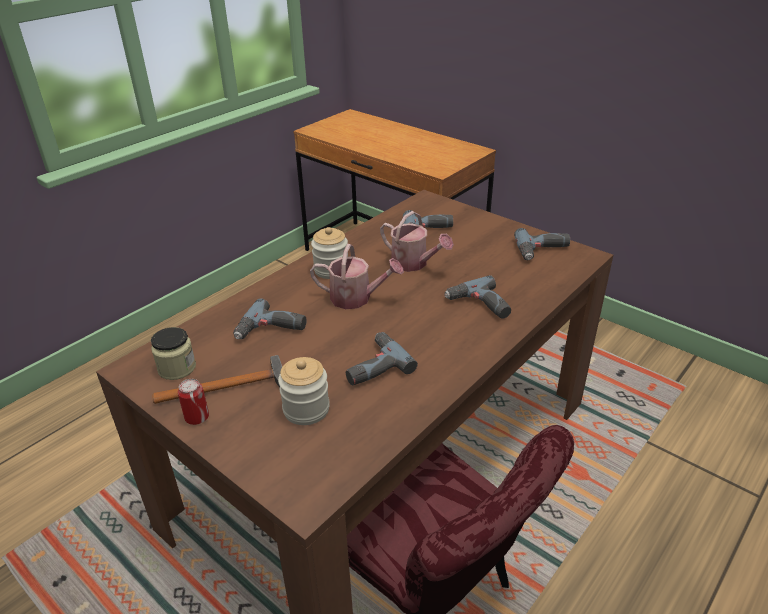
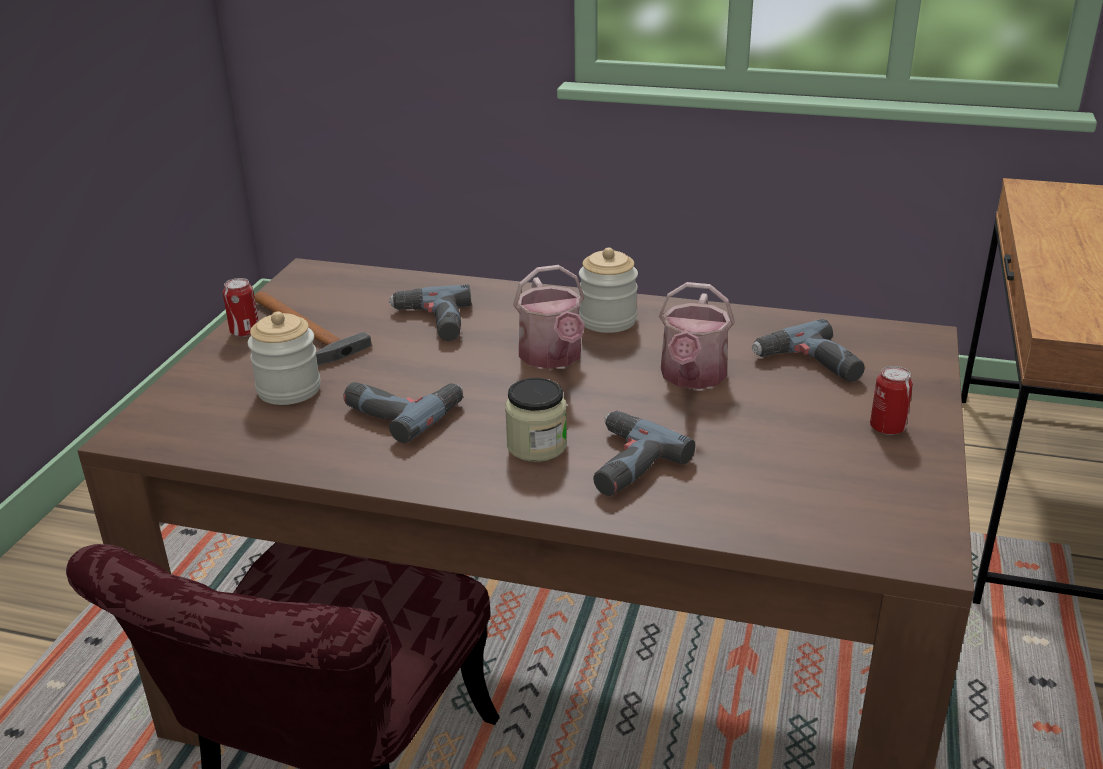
camera: 65 degrees right, 5 degrees down
(177, 368) = (323, 294): jar -> jar (537, 446)
(494, 232) = (887, 427): none -> can
(543, 251) = (879, 495): power drill -> none

